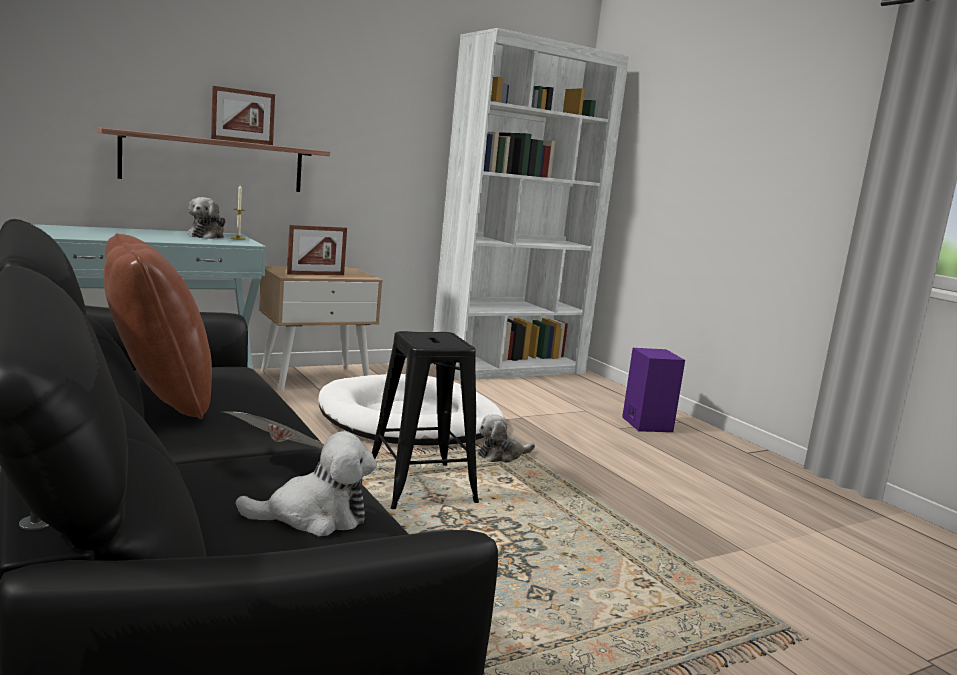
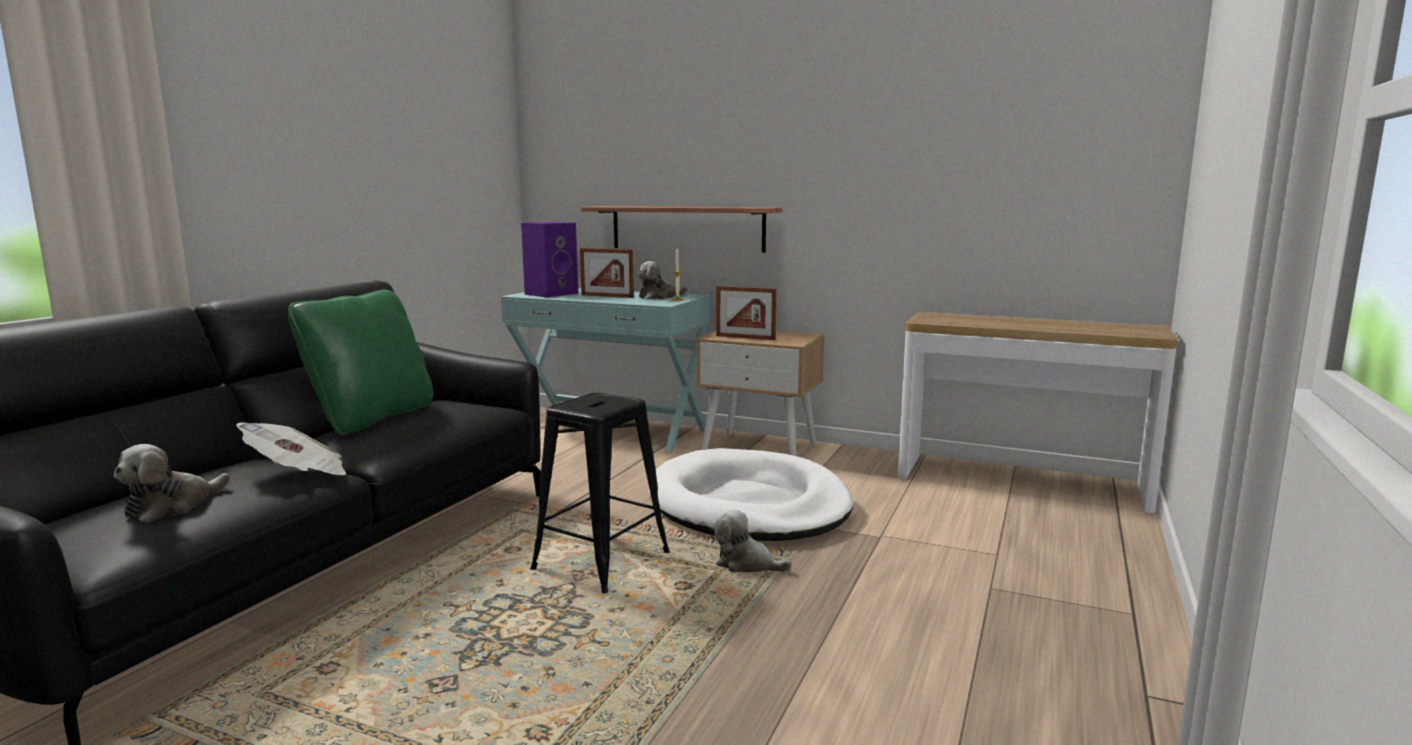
camera: 55 degrees right, 0 degrees up
(156, 398) = (371, 418): brown pillow -> green pillow
(242, 142) = (698, 206): picture frame -> picture frame (607, 296)
(314, 517) = (172, 506): plush toy -> plush toy turned 75 degrees clockwise
(509, 368) = (1020, 482): white bookcase -> console table
(645, 424) = (1053, 597): purple speaker -> purple speaker (551, 294)

